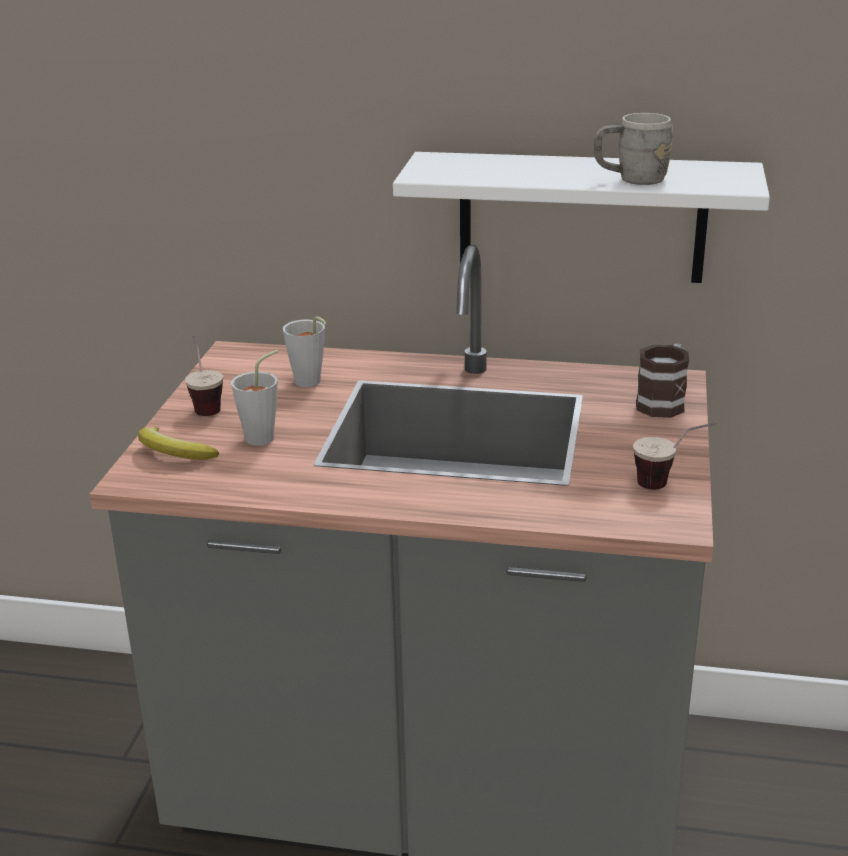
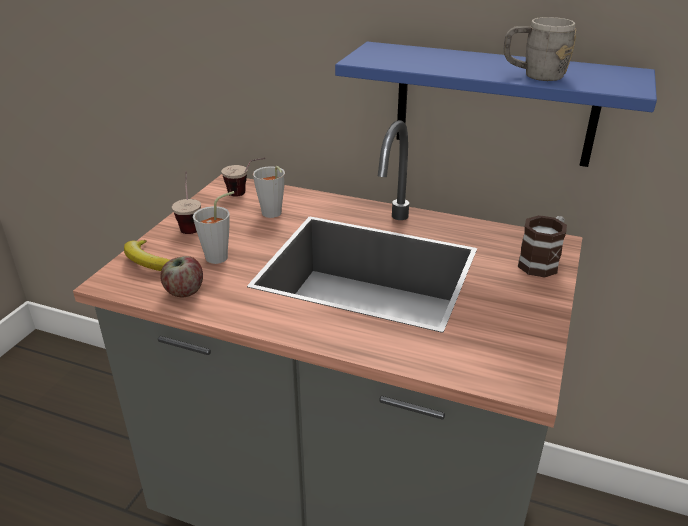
camera: 10 degrees right, 5 degrees up
(236, 479) = (184, 292): none -> apple
(581, 217) = (494, 104): white shelf -> blue shelf
(669, 484) = (530, 343): cup -> cup (246, 194)

